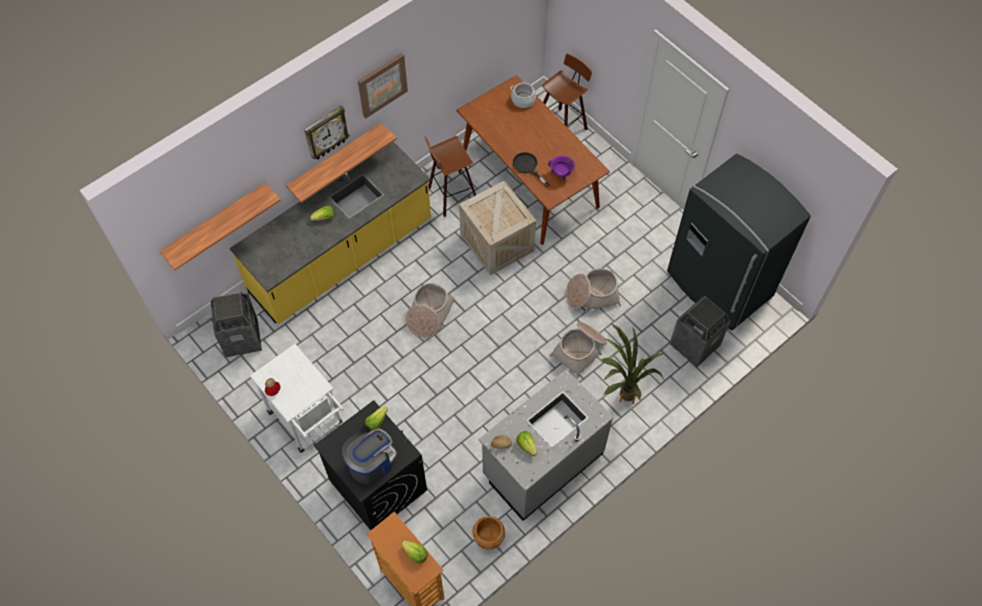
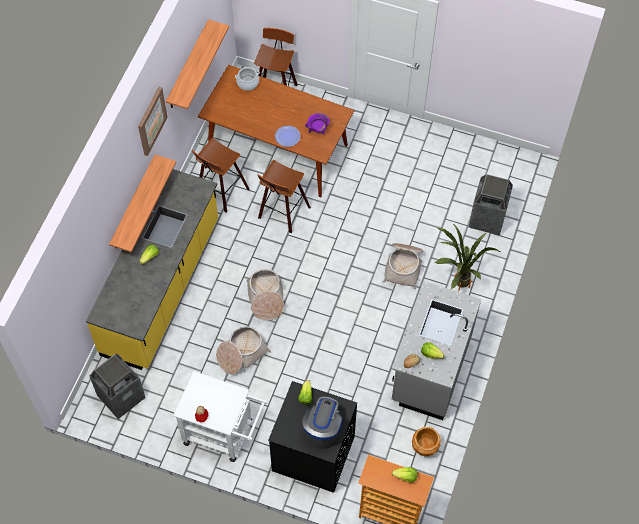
camera: 30 degrees left, 0 degrees up
(216, 223) = (74, 303): shelf -> shelf (188, 66)
(326, 133) = (125, 183): wall clock -> none
(496, 242) = (282, 213): crate -> stool
(528, 167) = (287, 136): black frying pan -> plate
(592, 295) = (385, 218): basket -> basket (241, 354)
(718, 285) = (476, 163): grey fridge -> none

